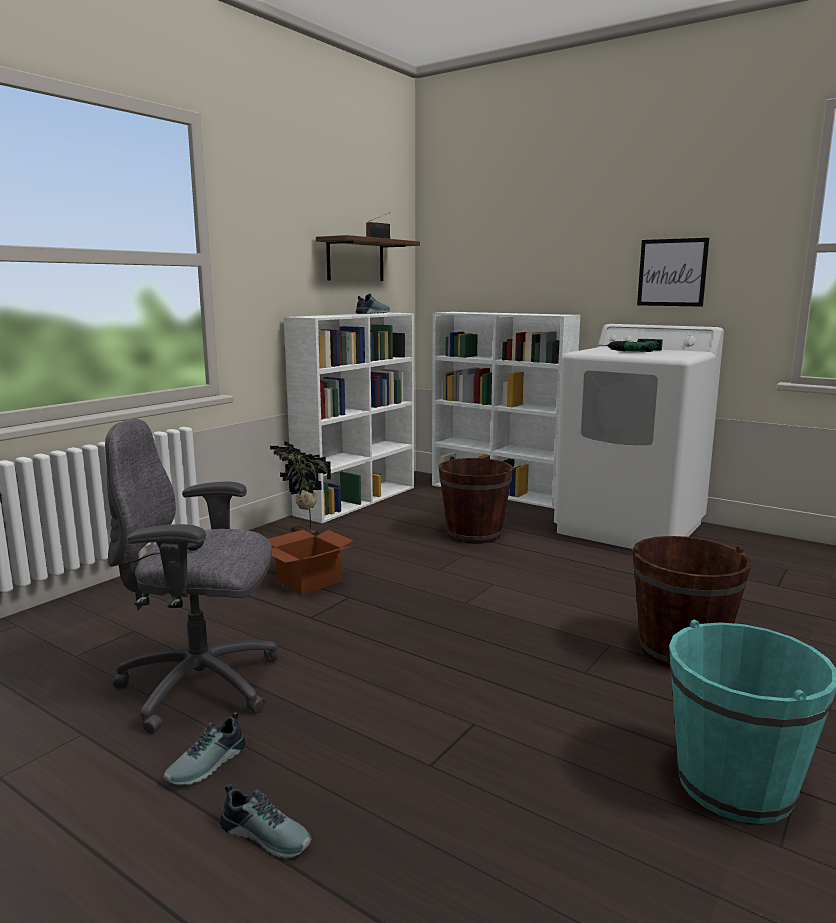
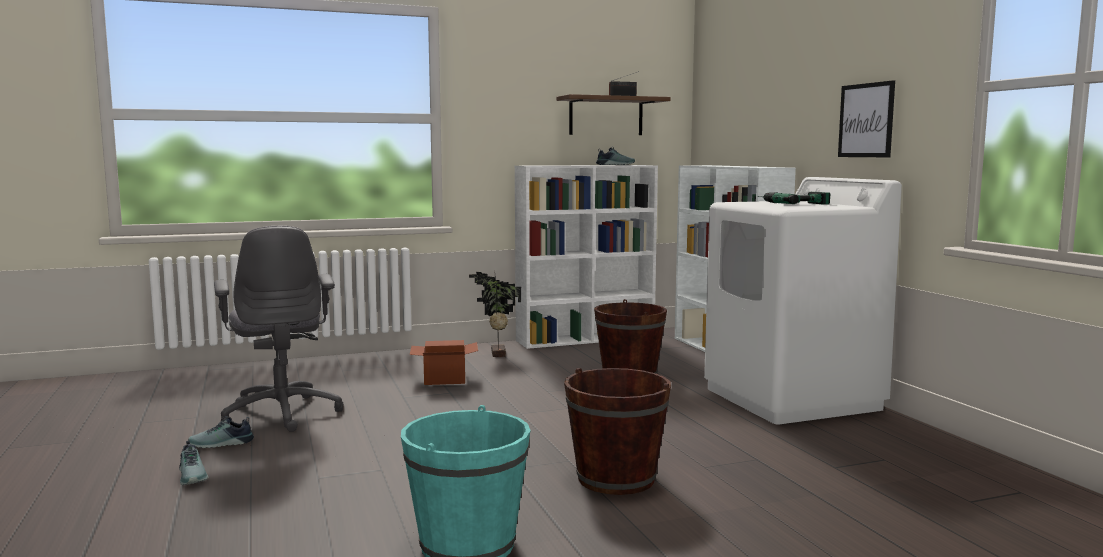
camera: 35 degrees right, 5 degrees down
(203, 686) = (282, 413): grey office chair -> grey office chair turned 150 degrees counterclockwise

